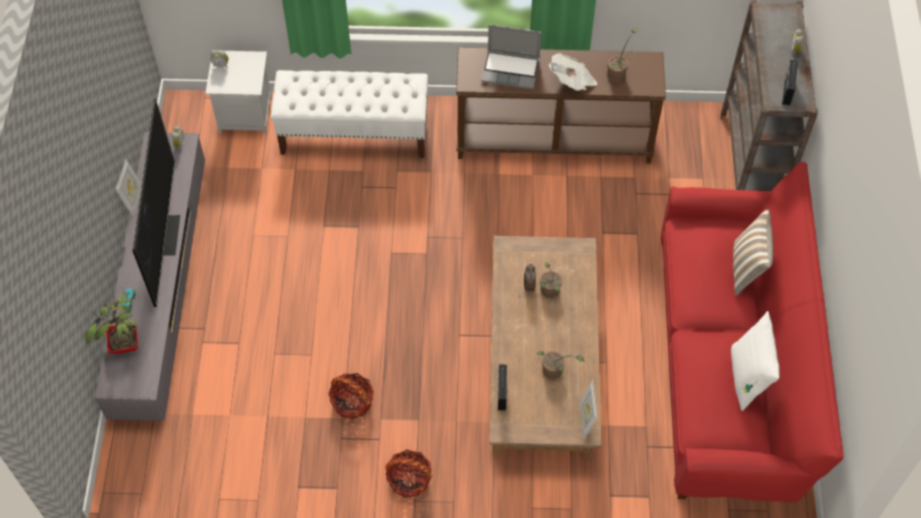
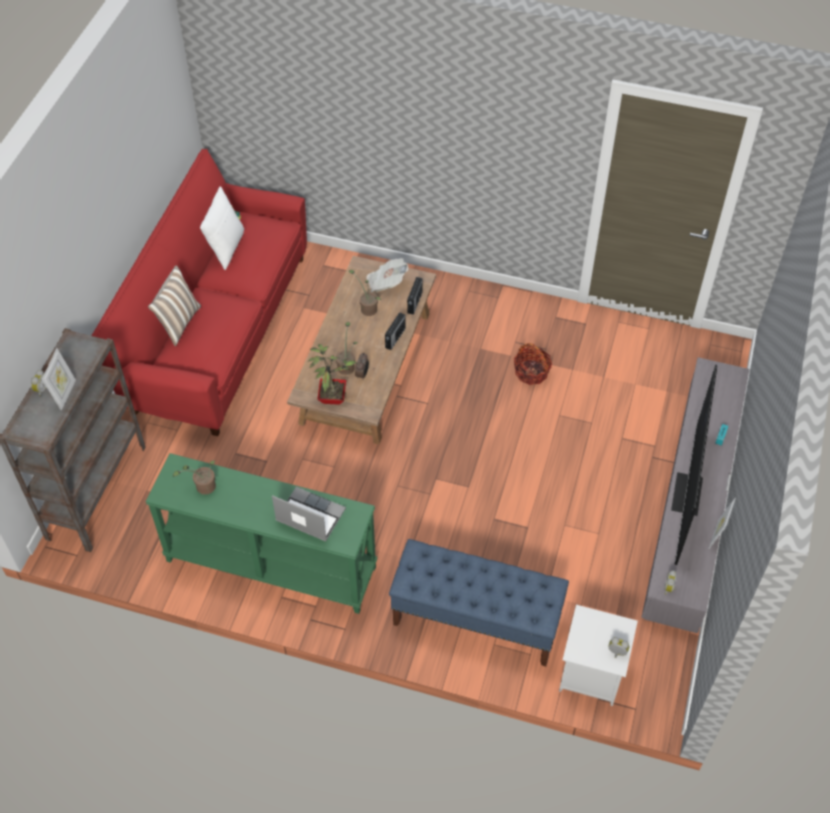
camera: 165 degrees left, 5 degrees down
(125, 346) = (724, 403): potted plant -> potted plant (332, 397)
(354, 135) = (475, 620): white bench -> blue bench
(409, 479) = (498, 311): basket -> none
(554, 139) = (270, 565): brown console table -> green console table
(572, 81) = (253, 489): newspaper -> newspaper (386, 282)
(586, 420) = (357, 272): picture frame -> picture frame (64, 394)
(787, 89) = (76, 353): radio -> radio (395, 338)

